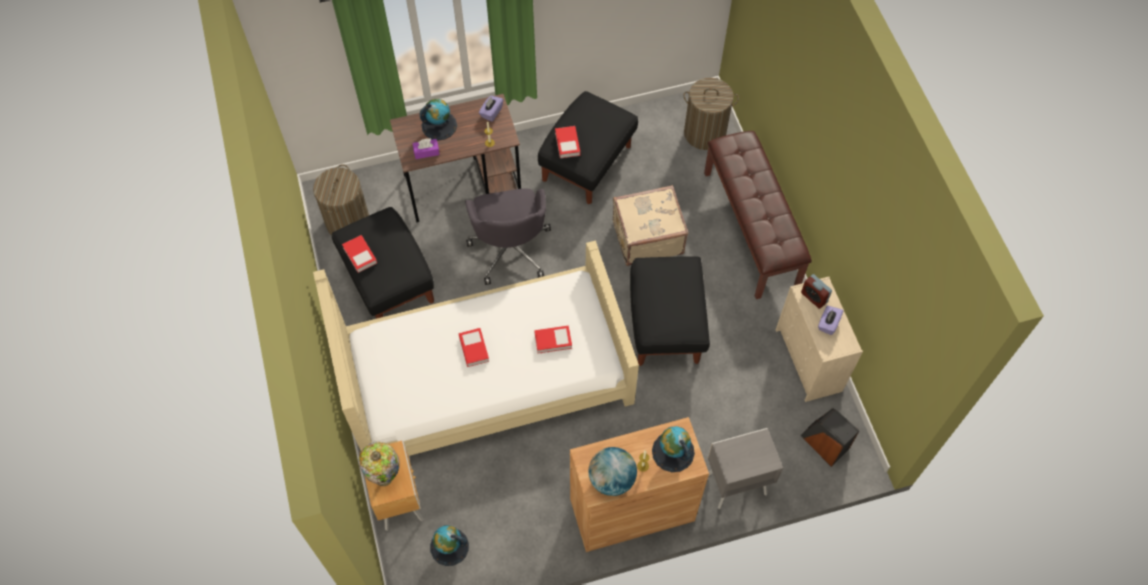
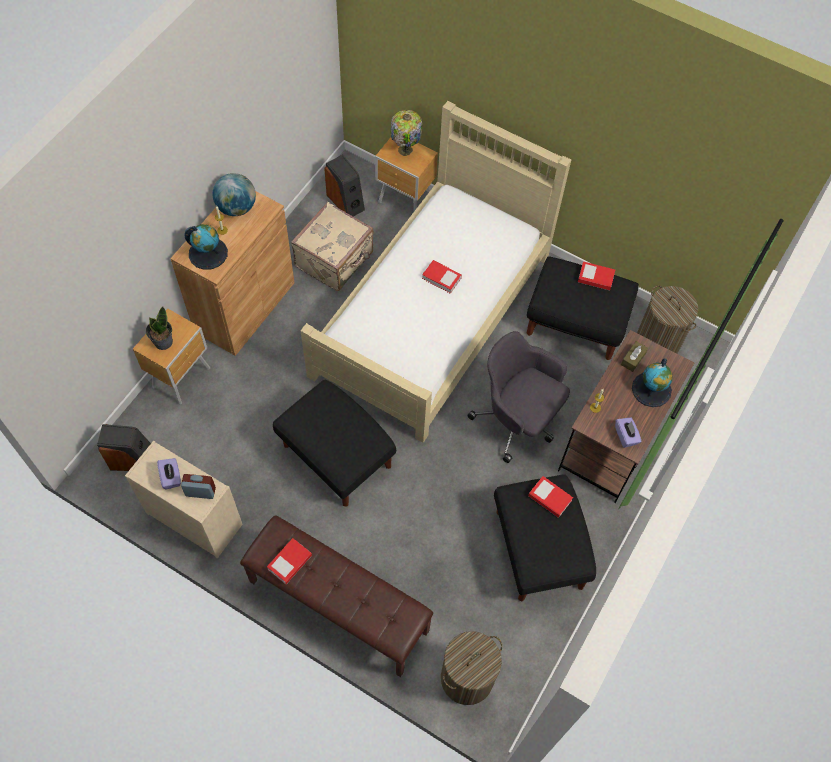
camera: 135 degrees right, 0 degrees up
(426, 152) = (633, 359): purple tissue box -> brown tissue box
(449, 547) = (346, 201): globe -> speaker
(553, 341) = (391, 326): book -> book (289, 562)
(647, 236) = (421, 521): beige suitcase -> beige suitcase (335, 260)
(734, 484) = (183, 377): grey nightstand -> brown nightstand
(753, 454) = (163, 342): none -> potted plant

